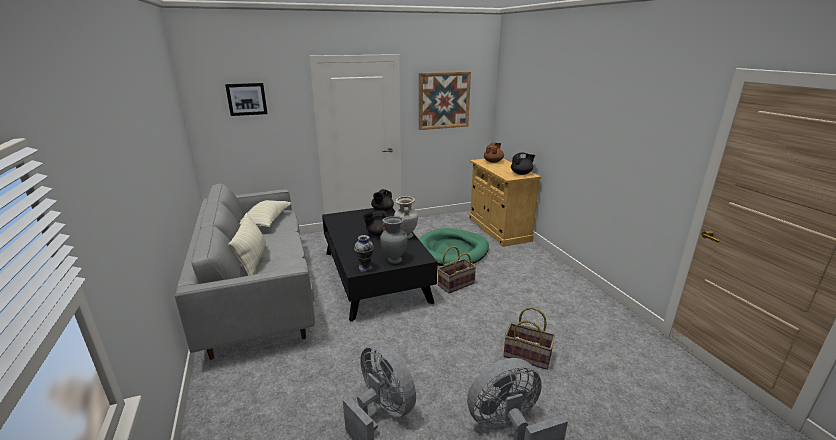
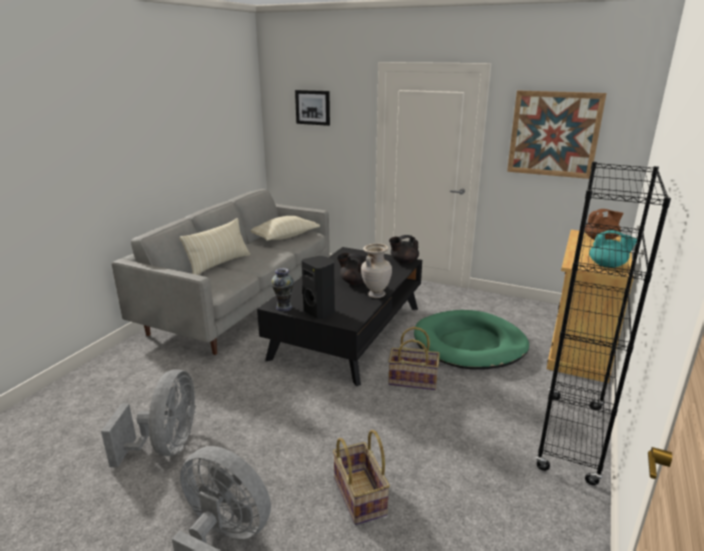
camera: 45 degrees right, 0 degrees up
(394, 260) = (320, 312): grey vase -> black speaker
(521, 173) = (607, 265): black teapot -> turquoise teapot
(556, 273) = (570, 437): none -> black bookcase

